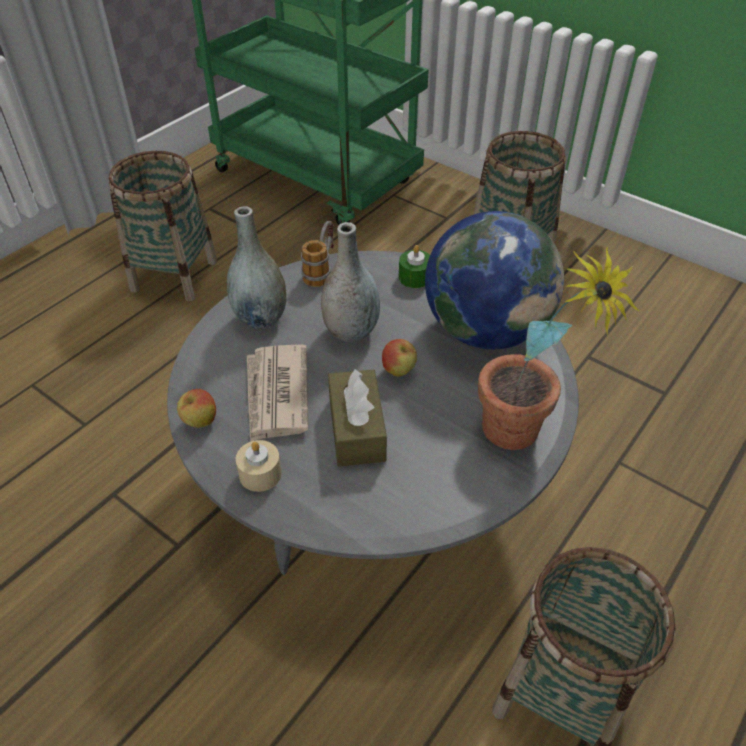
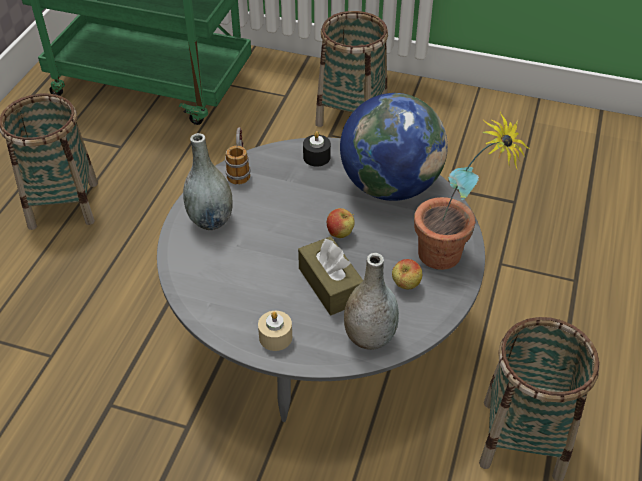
camera: 20 degrees left, 0 degrees up
(200, 422) = (207, 313): apple -> apple (405, 285)
(276, 395) = (256, 276): newspaper -> none
(351, 332) = (288, 213): grey vase -> grey vase (369, 337)
(415, 277) = (316, 157): green candle -> black candle

